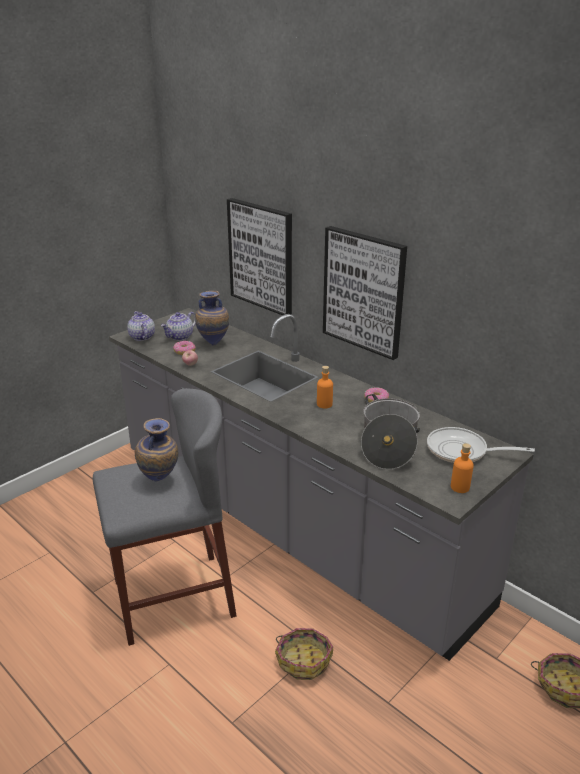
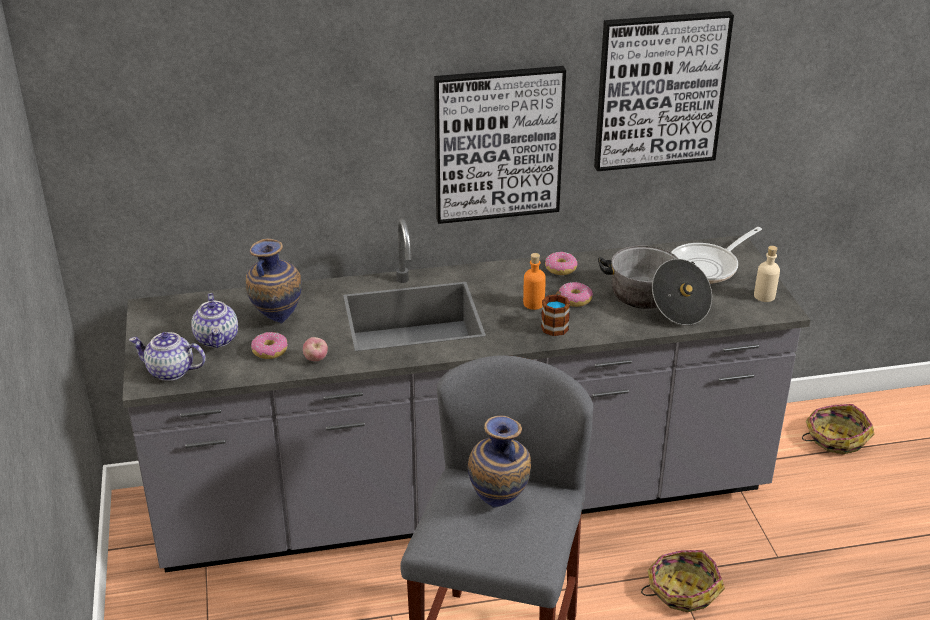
camera: 55 degrees left, 5 degrees up
(261, 256) = (296, 159): picture -> picture (660, 90)
(311, 418) = (555, 324): none -> mug
(348, 416) = (575, 299): none -> donut
(460, 487) = (764, 296): orange bottle -> beige bottle

